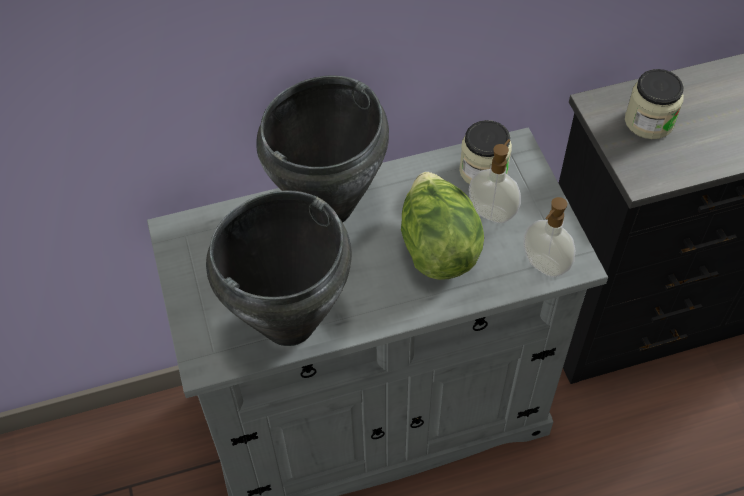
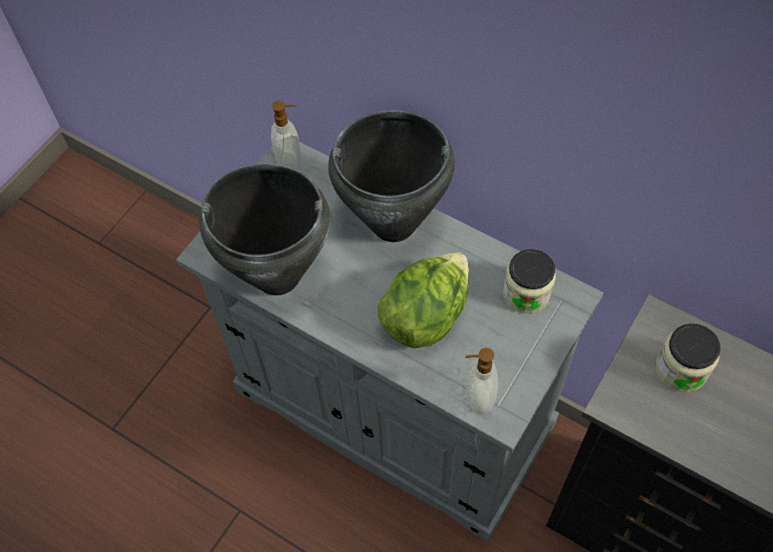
camera: 50 degrees right, 5 degrees up
(492, 212) = (493, 327): soap dispenser -> soap dispenser (290, 161)

